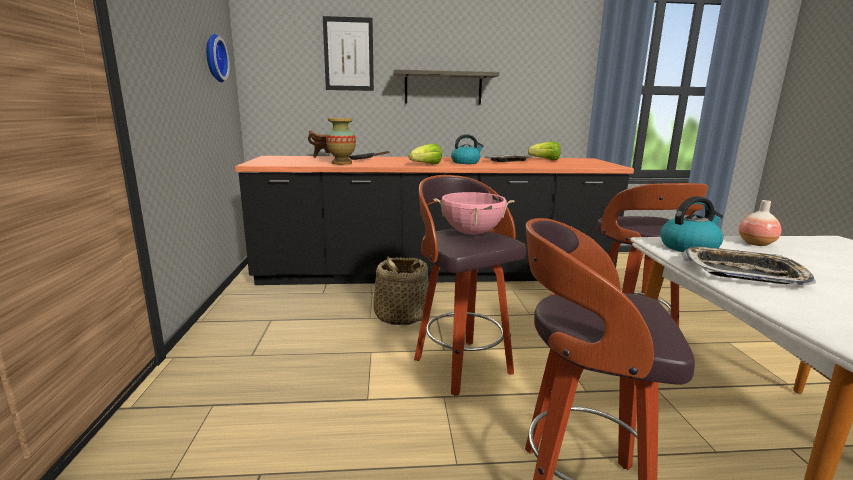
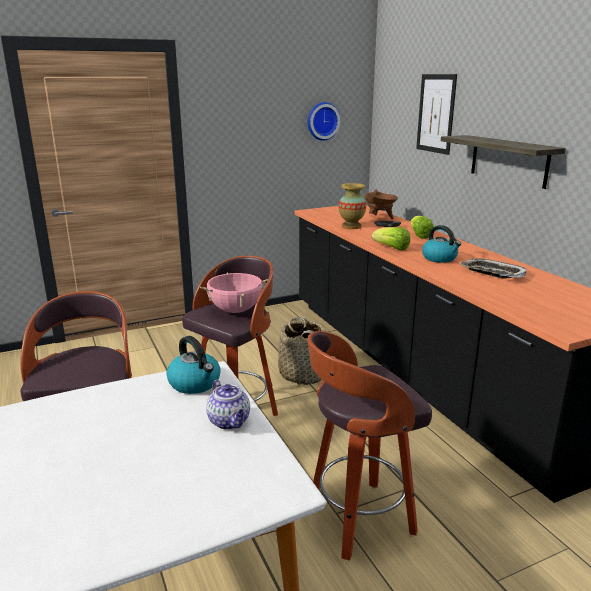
camera: 70 degrees right, 5 degrees up
(545, 160) = (552, 289): lettuce -> lettuce (419, 235)
(743, 273) = (123, 399): tray -> none
(756, 244) = (230, 422): vase -> teapot

